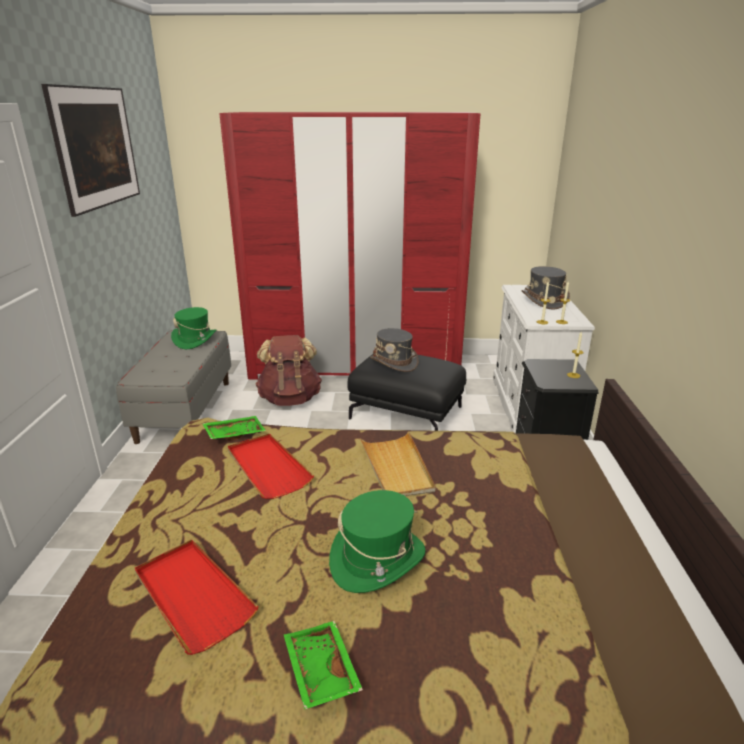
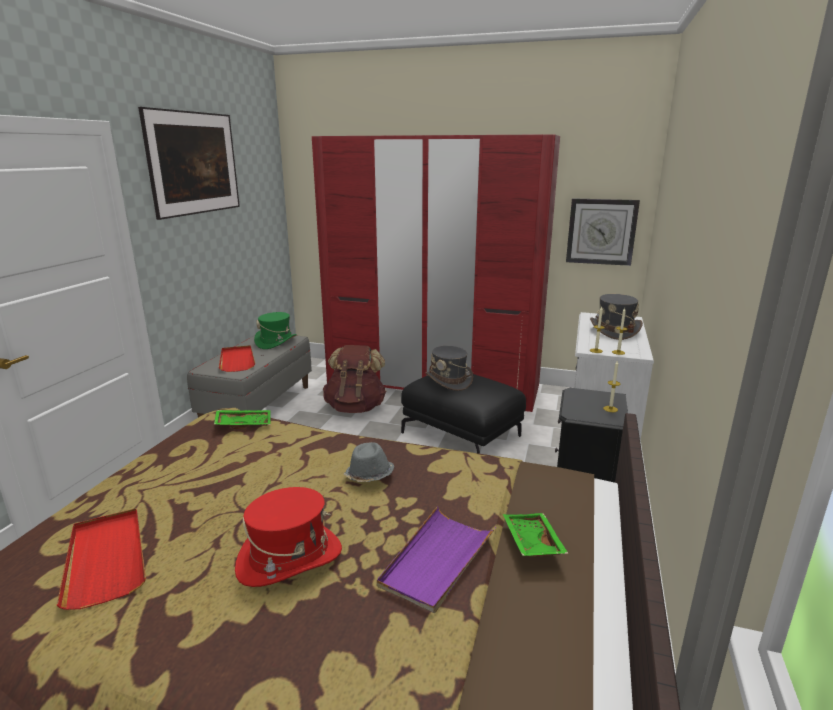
camera: 15 degrees right, 5 degrees down
(267, 468) = (250, 457): red tray -> red tray (237, 360)
(319, 671) = (162, 652): green tray -> green tray (531, 542)
(377, 560) = (289, 559): green hat -> red hat
(396, 468) = (369, 475): beige tray -> grey hat
(508, 535) = (437, 560): none -> purple tray
(509, 205) = (601, 231): none -> wall clock

